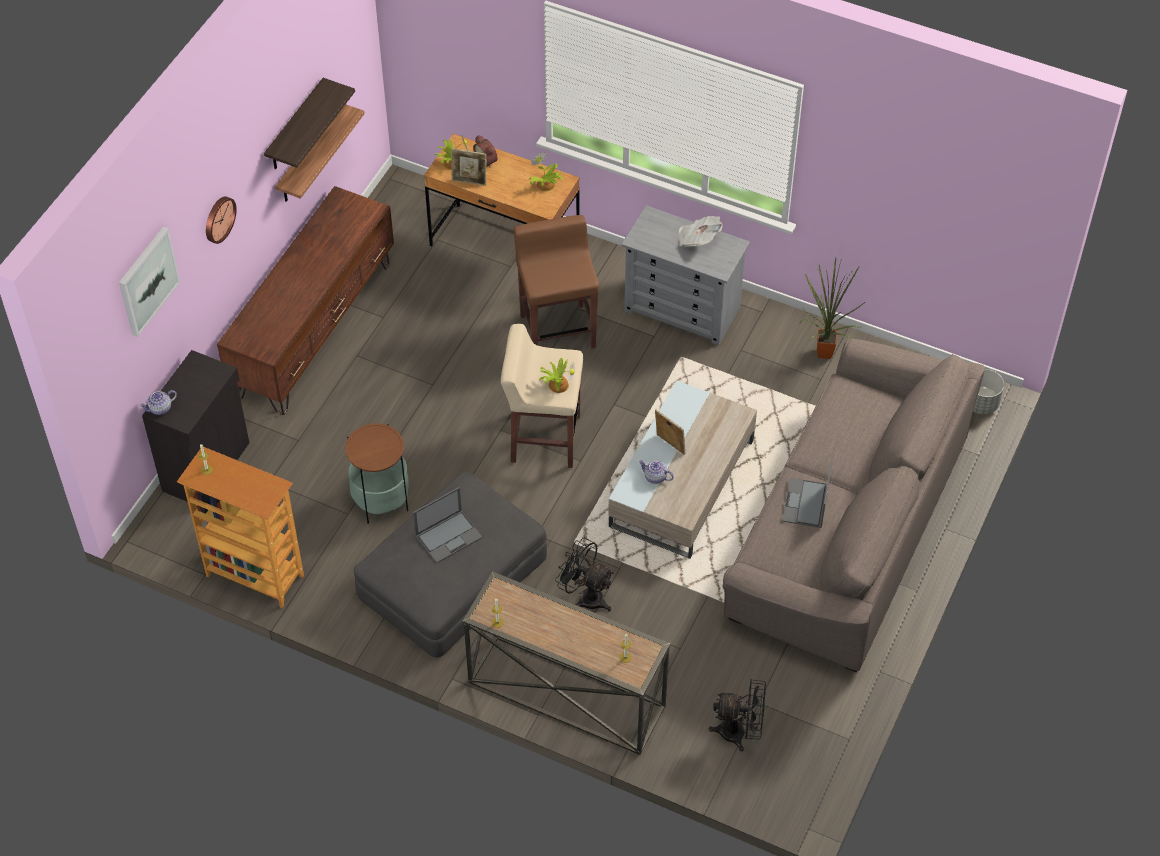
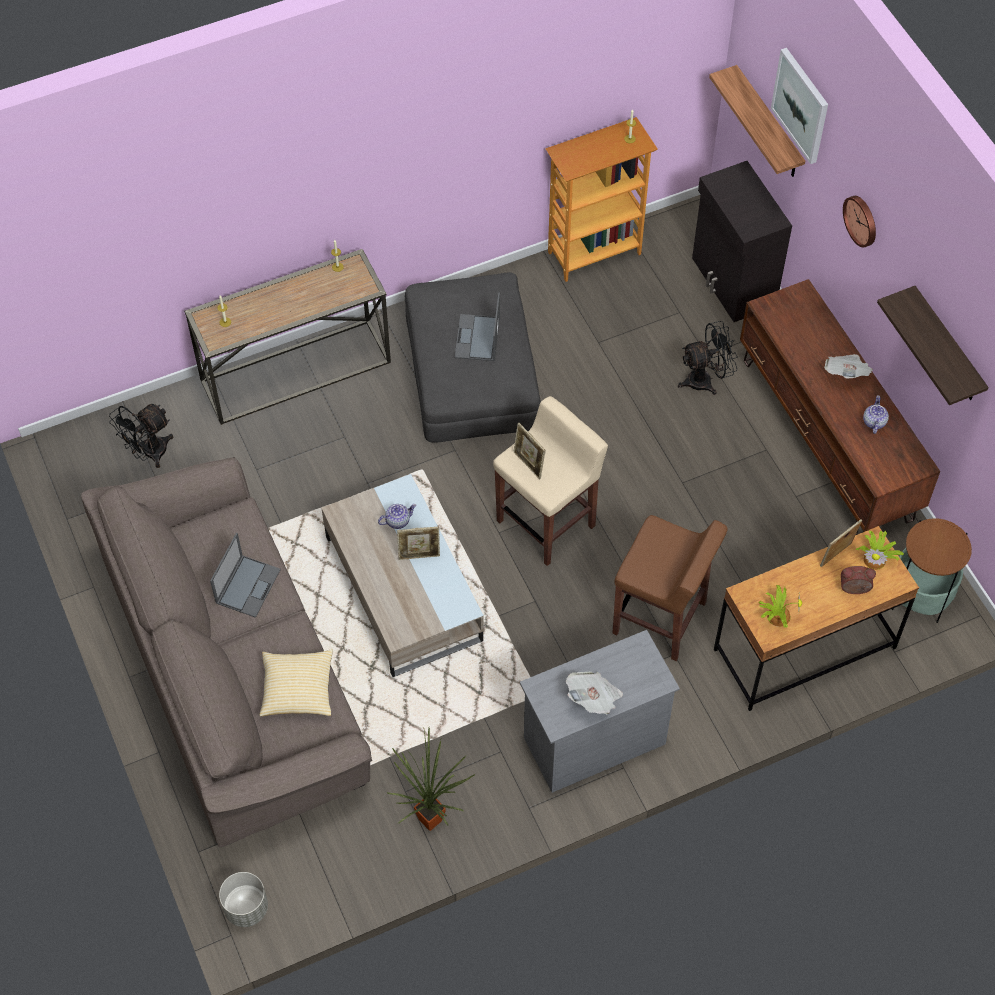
camera: 130 degrees right, 5 degrees up
(160, 409) = (743, 174): teapot -> teapot (873, 422)
(292, 274) = (846, 373): none -> newspaper
(309, 155) = (944, 400): shelf -> shelf (768, 125)
(381, 501) = (590, 371): side table -> side table (919, 597)
(557, 384) = (528, 464): potted plant -> picture frame
(585, 596) = (365, 442): black fan -> black fan (705, 380)
(805, 503) = (248, 585): laptop -> laptop turned 60 degrees clockwise
(845, 419) = (297, 690): none -> pillow

